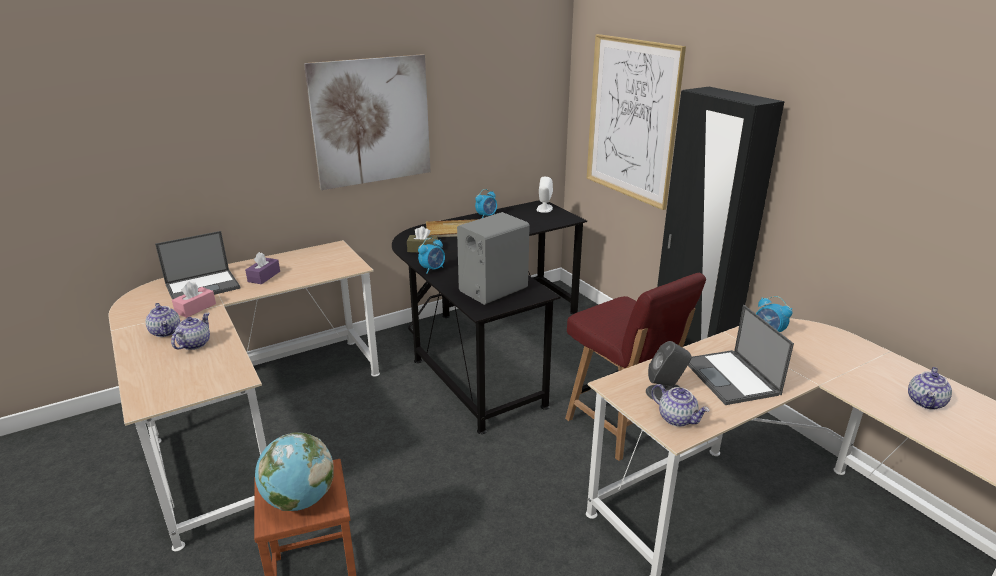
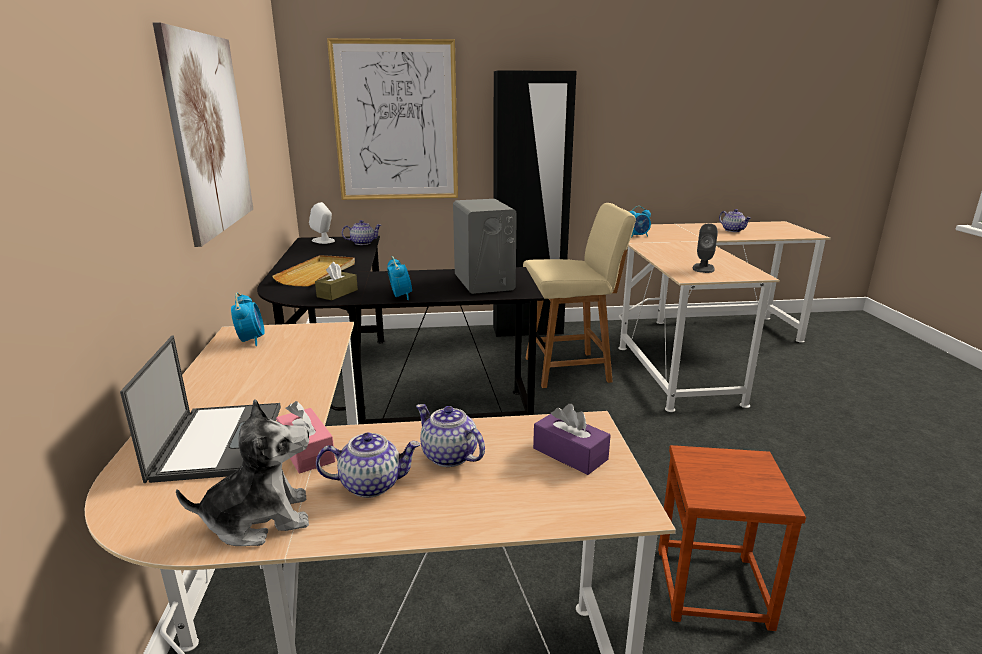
camera: 65 degrees left, 5 degrees down
(138, 316) = (259, 519): none -> plush toy
(264, 276) = (263, 387): purple tissue box -> purple tissue box (570, 454)
(299, 500) = (741, 478): globe -> none
(486, 216) = (297, 259): alarm clock -> alarm clock (251, 340)
(621, 426) = (569, 369): red chair -> beige chair
(677, 418) = (738, 272): teapot -> teapot (363, 243)
(731, 378) = (691, 253): laptop -> none

